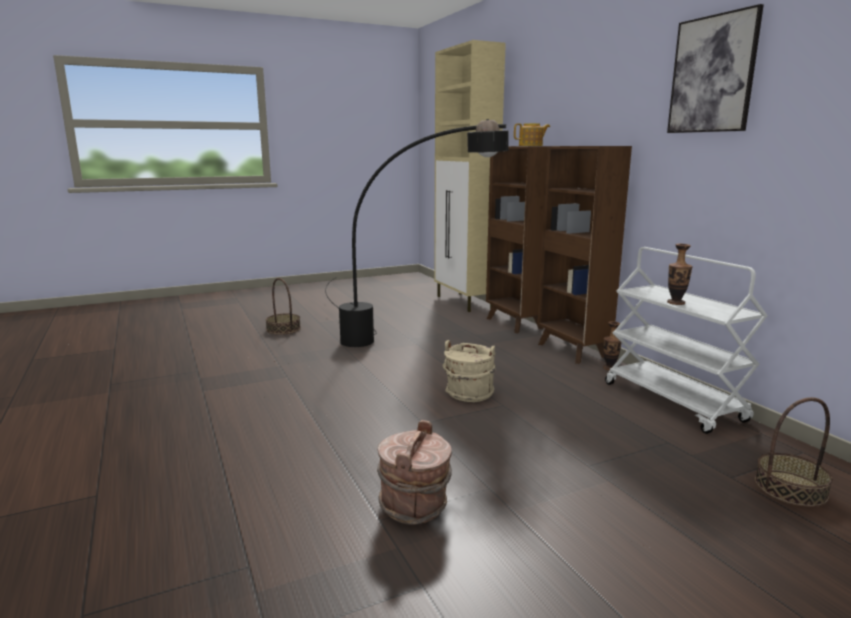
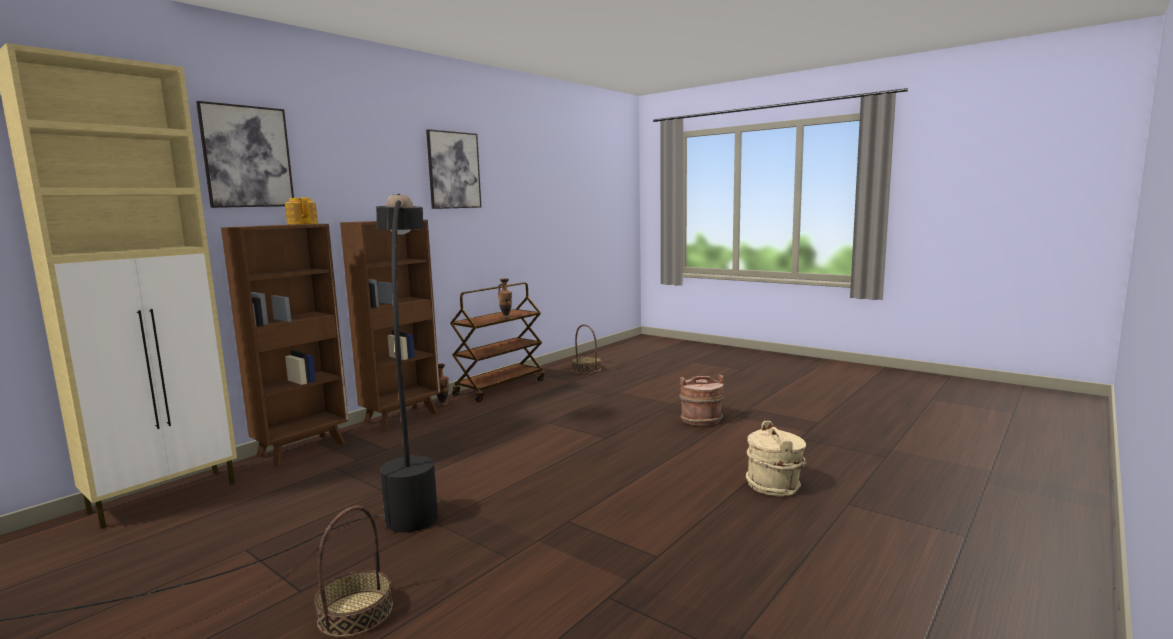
camera: 115 degrees left, 5 degrees down
(469, 393) = (536, 434): beige bucket -> beige bucket (774, 486)
(538, 91) = (247, 157): none -> picture
(673, 402) = (500, 387): white cart -> brown cart

